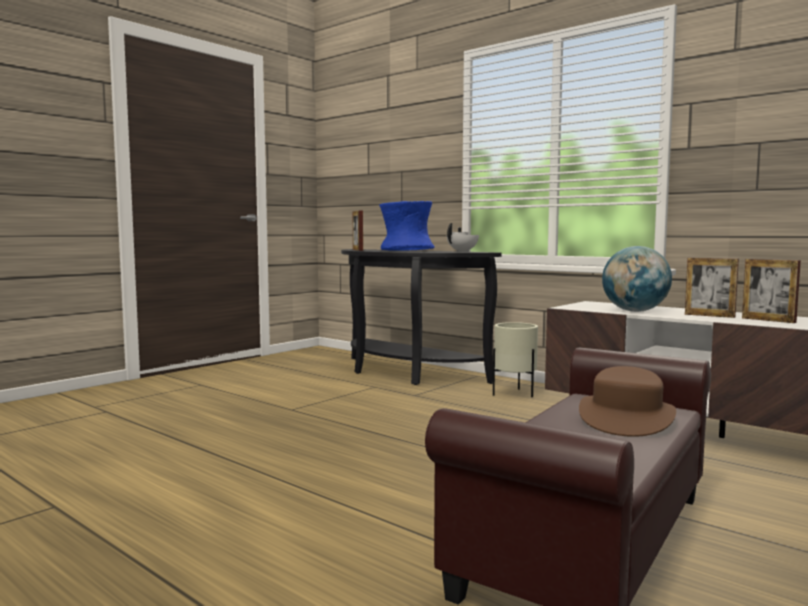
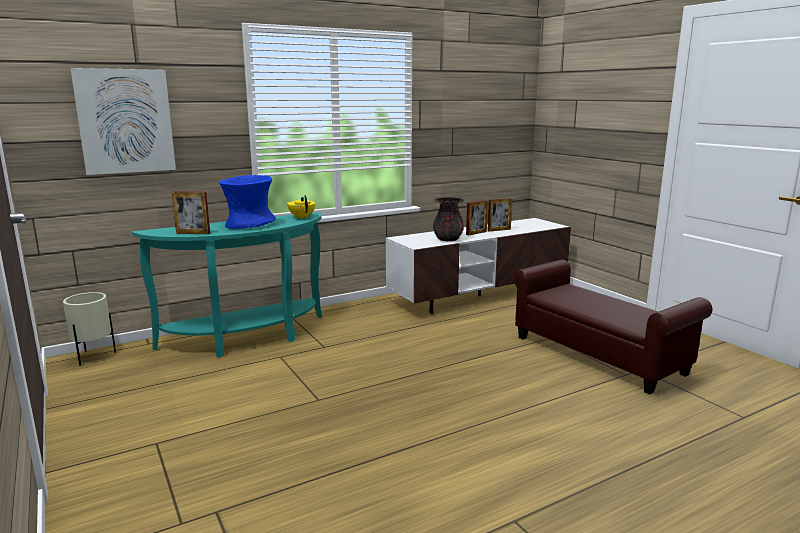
camera: 70 degrees left, 10 degrees up
(375, 158) = (125, 121): none -> picture
(403, 373) = (248, 339): black console table -> turquoise console table
(463, 252) = (302, 217): white teapot -> yellow teapot
(514, 394) = (357, 317): beige planter -> beige planter (94, 356)
(626, 417) = (581, 295): brown hat -> none
(634, 311) = (448, 239): globe -> black vase

